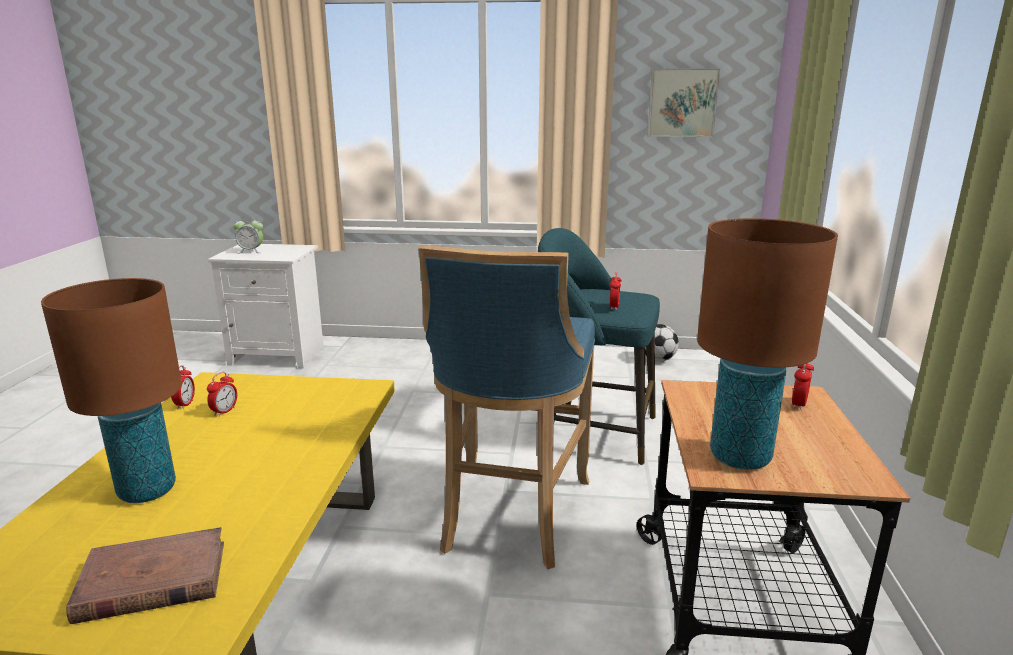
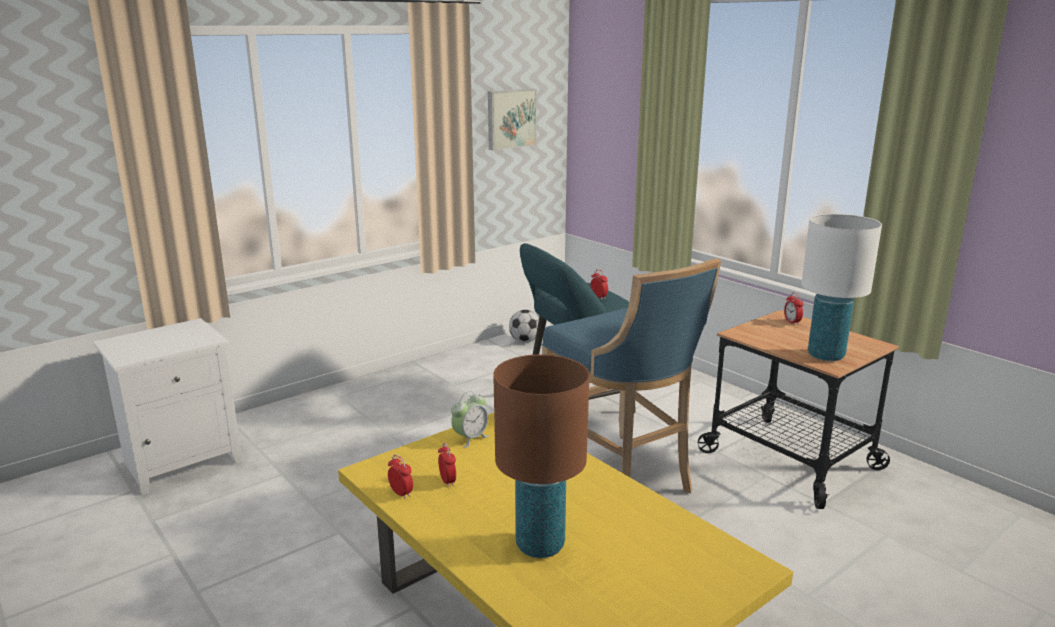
camera: 45 degrees left, 0 degrees up
(152, 581) = (675, 571): brown book -> none
(251, 251) = (143, 345): alarm clock -> alarm clock (470, 438)
(739, 457) = (825, 355): brown table lamp -> white table lamp

